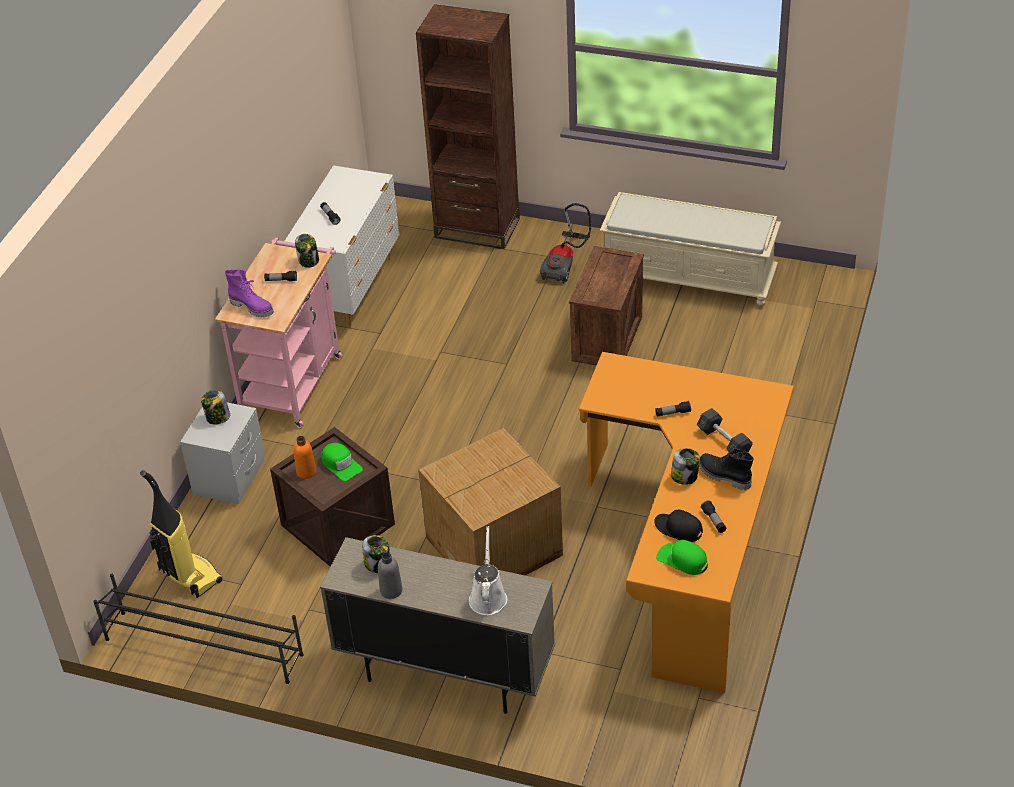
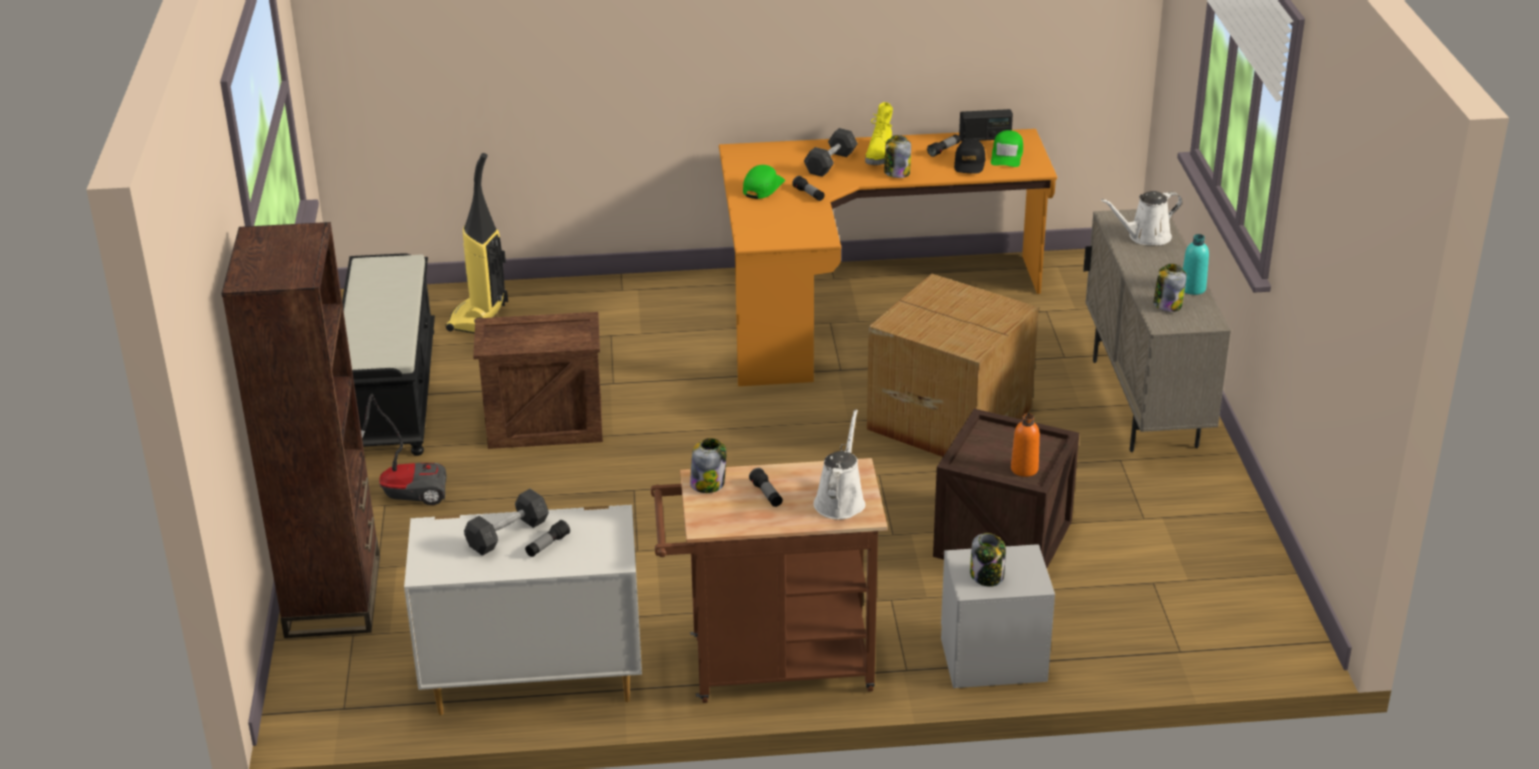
camera: 115 degrees left, 10 degrees down
(189, 576) = (1178, 630): vacuum cleaner -> vacuum cleaner (479, 317)
(203, 646) = (1264, 578): black shoe rack -> none
(252, 307) = (840, 500): purple boot -> white watering can
(294, 380) = (769, 666): pink cart -> brown cart
(341, 464) = (992, 447): green cap -> green cap (763, 187)
(351, 204) = (507, 534): none -> grey dumbbell
(391, 590) = (1192, 288): grey bottle -> turquoise bottle
(689, 276) = (389, 392): beige bench -> black bench
(723, 476) = (880, 155): black boot -> yellow boot
(725, 557) = (985, 138): none -> radio

